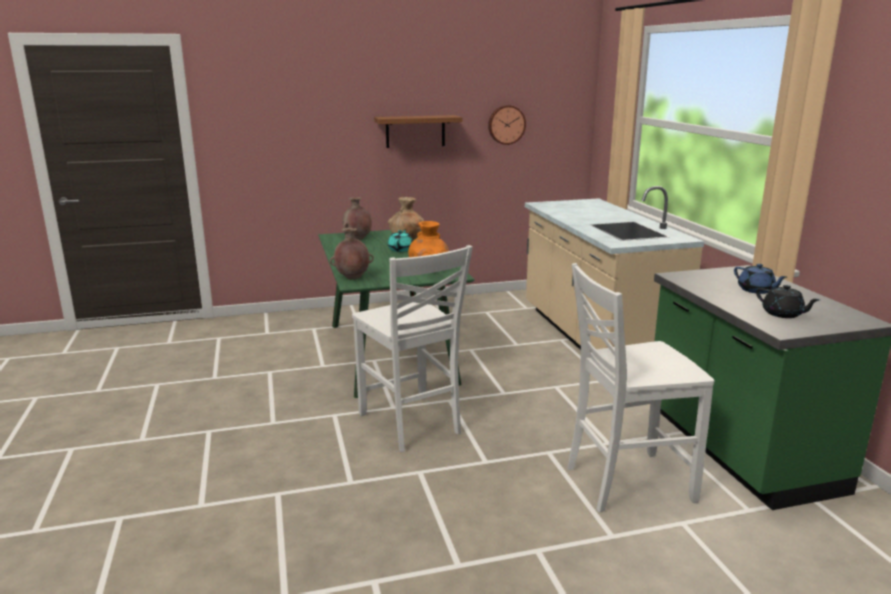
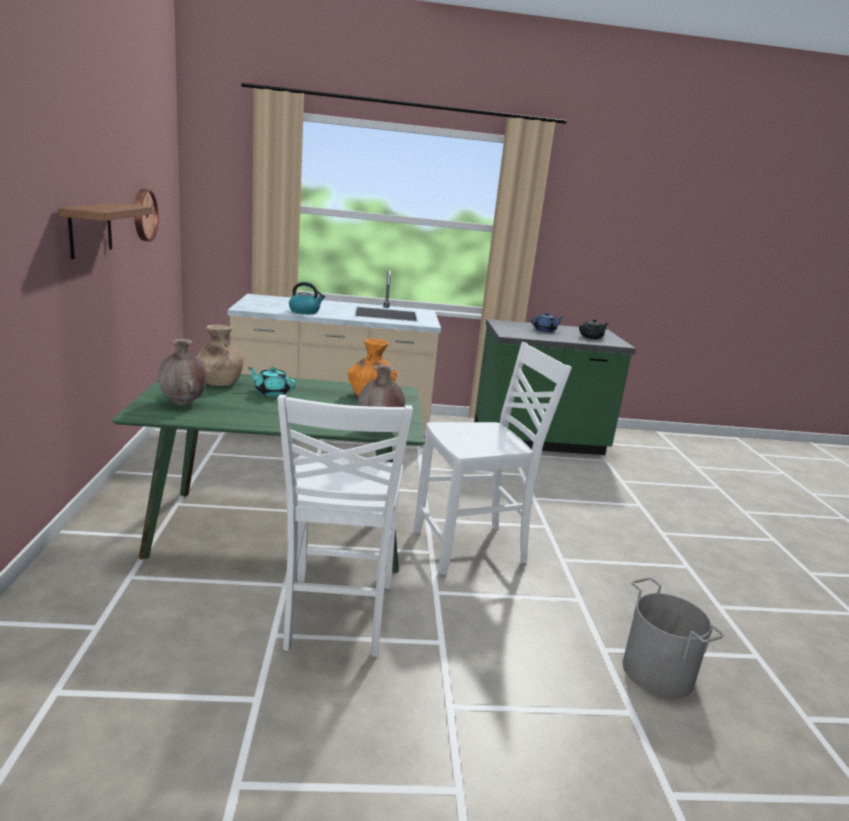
camera: 80 degrees left, 0 degrees up
(251, 523) = (658, 671): none -> grey bucket
(568, 214) = (305, 311): none -> kettle
(625, 482) = (577, 483): white chair -> white chair (336, 617)

